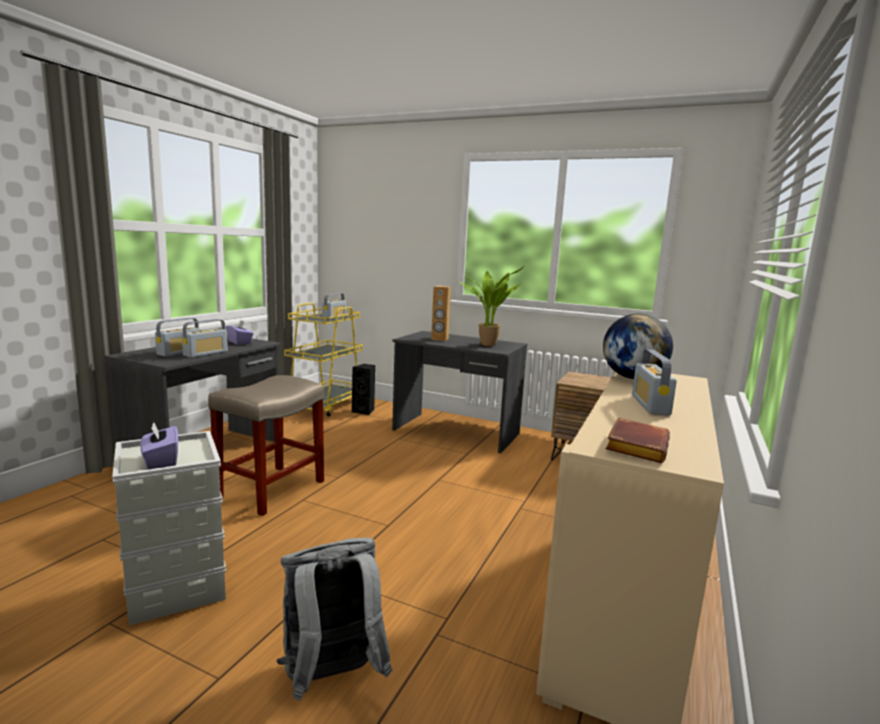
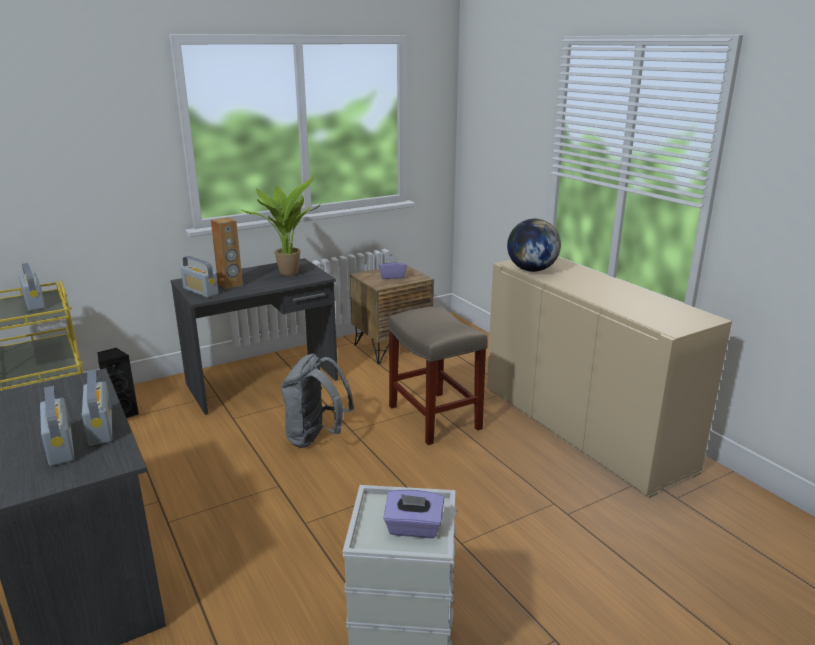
camera: 55 degrees left, 10 degrees up
(240, 342) = (62, 394): purple tissue box -> purple tissue box (392, 276)
(270, 490) = (257, 540): beige stool -> beige stool (435, 418)
(331, 678) = (585, 578): grey backpack -> grey backpack (316, 438)
(635, 446) = (673, 319): brown book -> none
(650, 405) = (599, 289): radio -> radio (201, 291)

